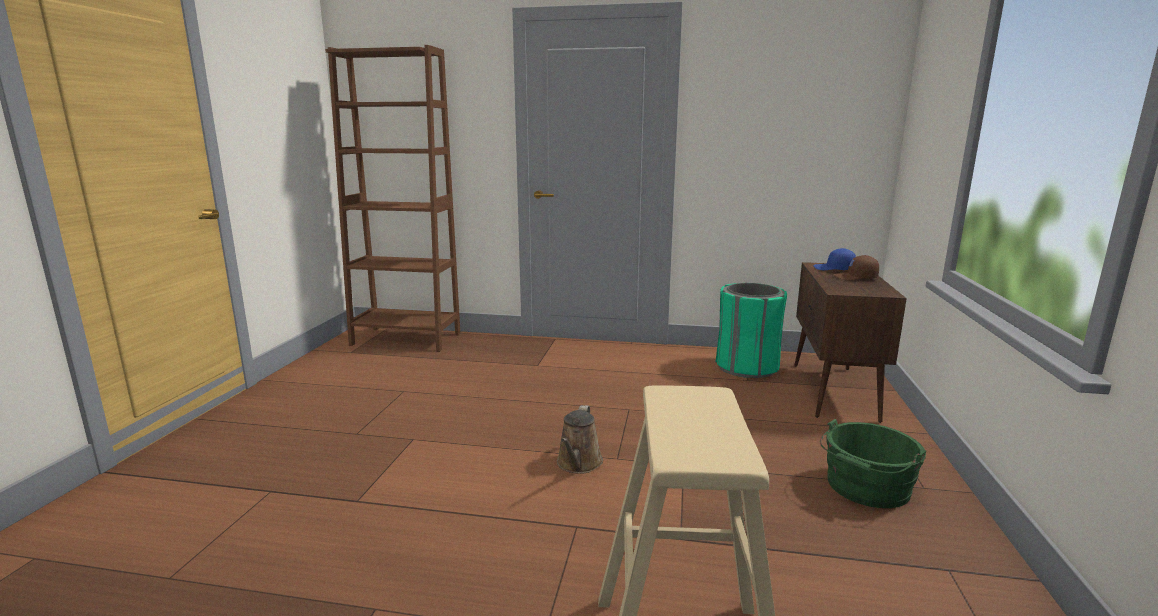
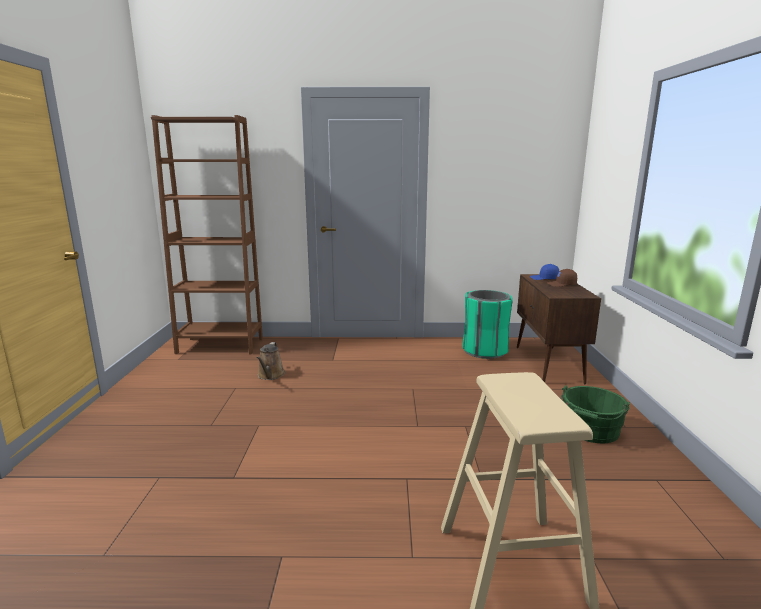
camera: 10 degrees left, 0 degrees up
(578, 464) = (391, 432): brown watering can -> brown watering can (270, 375)

